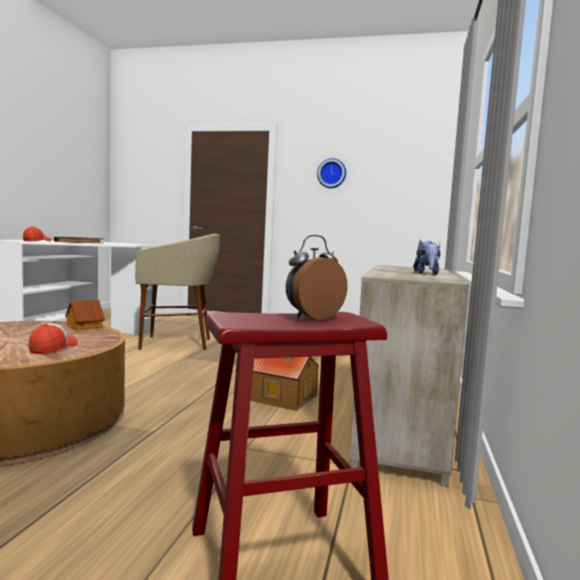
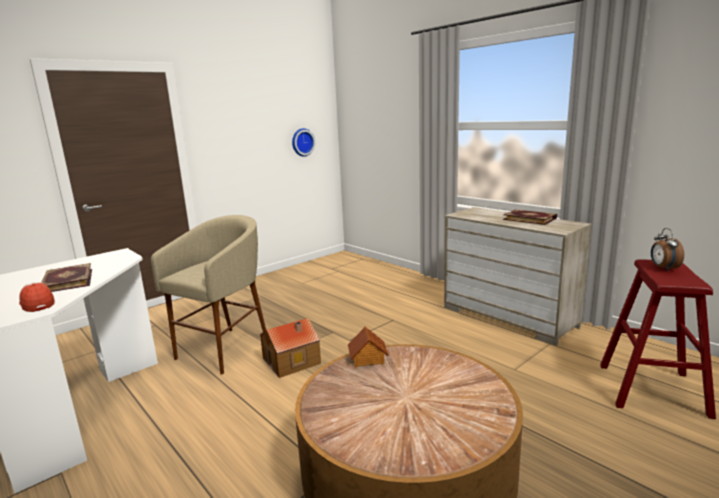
camera: 55 degrees left, 10 degrees up
(53, 348) = (457, 377): cap -> none
(283, 398) = (430, 335): toy house -> toy house (292, 361)
(332, 173) = (243, 120): wall clock -> wall clock (302, 142)
(427, 274) = (530, 219): plush toy -> book

